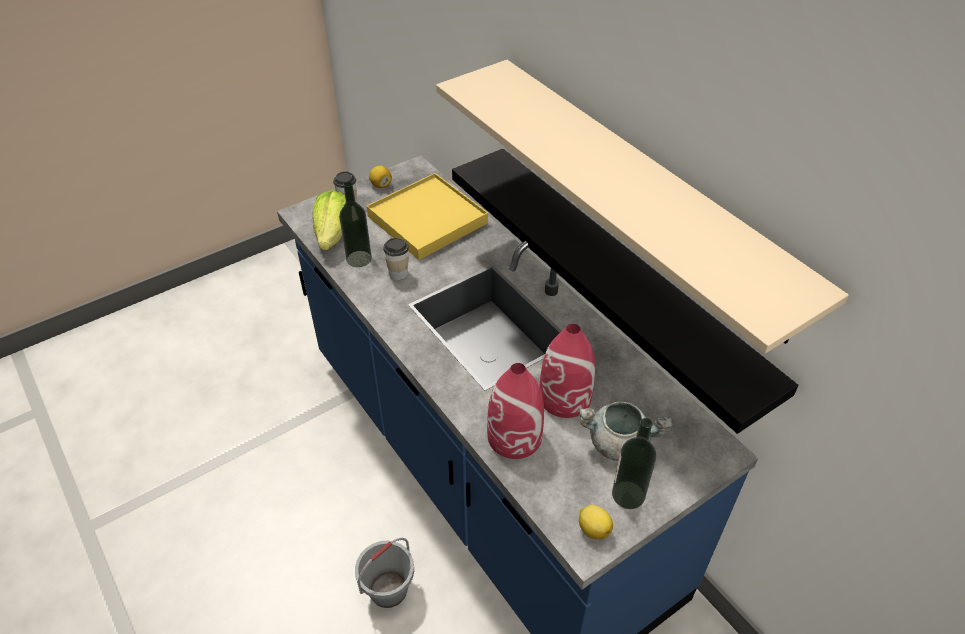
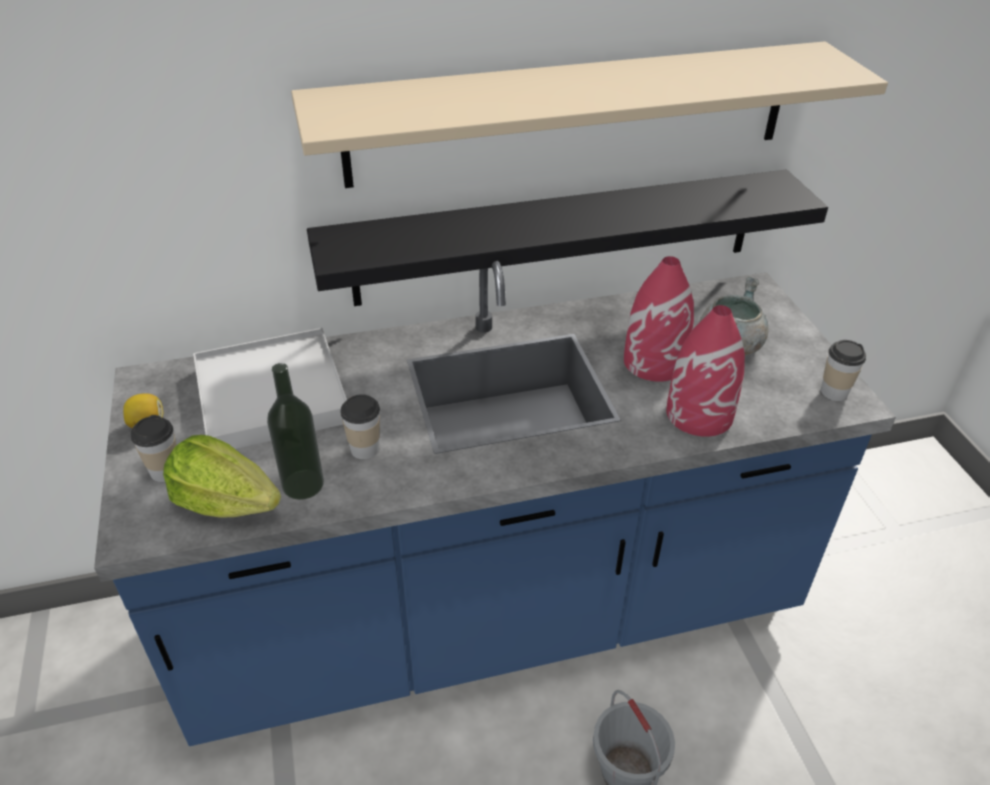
camera: 70 degrees left, 5 degrees down
(427, 219) = (271, 395): yellow tray -> white tray
(593, 529) = (834, 392): lemon -> cup
(628, 495) = (795, 357): bottle -> none

